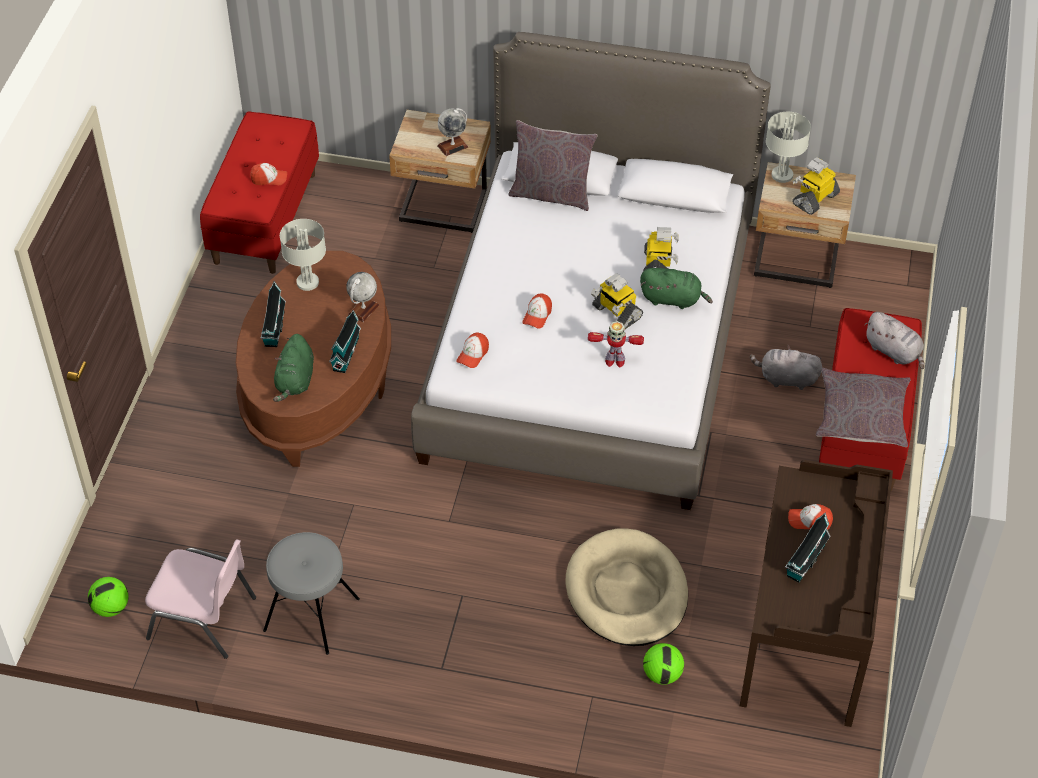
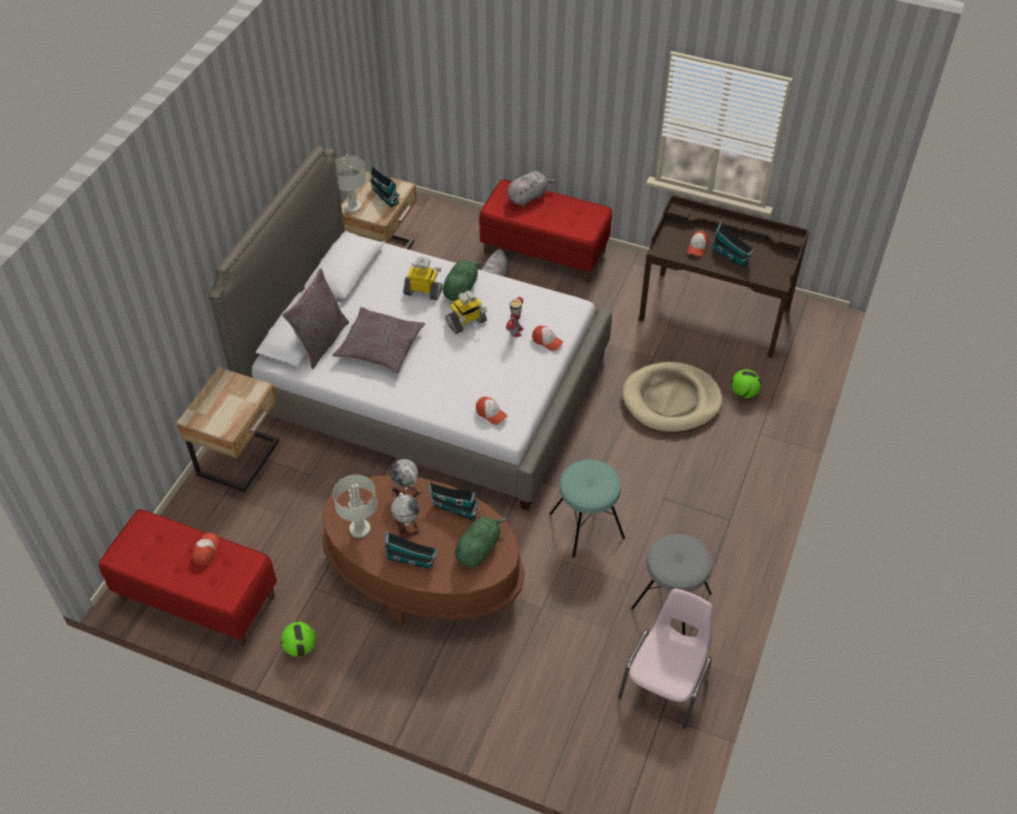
camera: 80 degrees left, 0 degrees up
(111, 607) = (647, 757): football -> football (300, 647)
(295, 381) = (478, 548): green plush toy -> green plush toy turned 75 degrees counterclockwise
(406, 522) = (586, 526): none -> turquoise stool
(452, 146) = (240, 395): globe -> globe (407, 526)
(537, 315) = (458, 368): cap -> cap (547, 341)
(814, 199) = (384, 195): toy robot -> toy house
(861, 415) = (582, 223): grey pillow -> grey pillow (379, 347)

